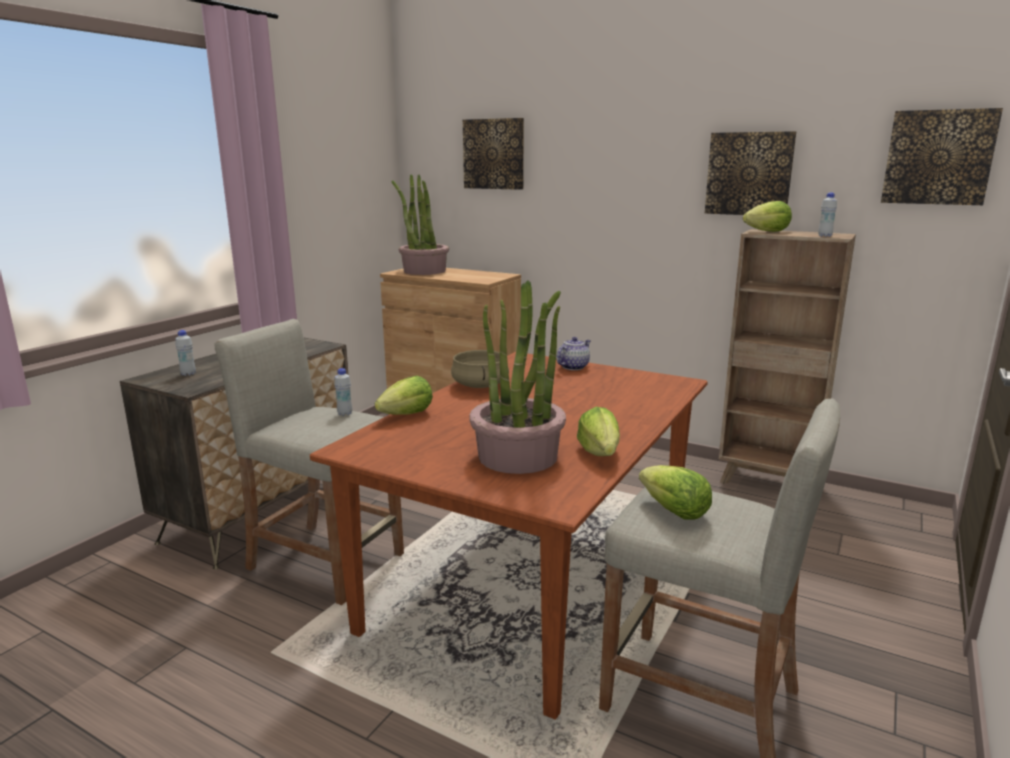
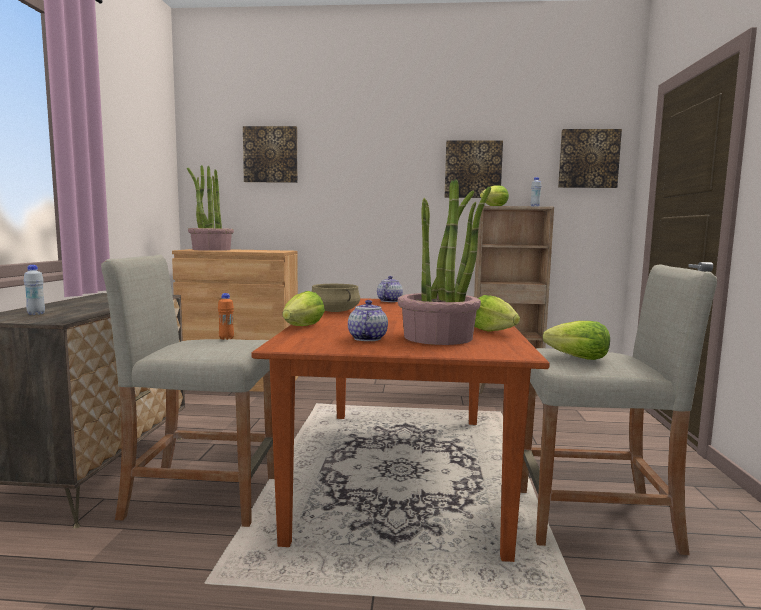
camera: 25 degrees left, 10 degrees down
(345, 414) = (226, 338): white bottle -> orange bottle
(440, 447) = (367, 338): none -> teapot

